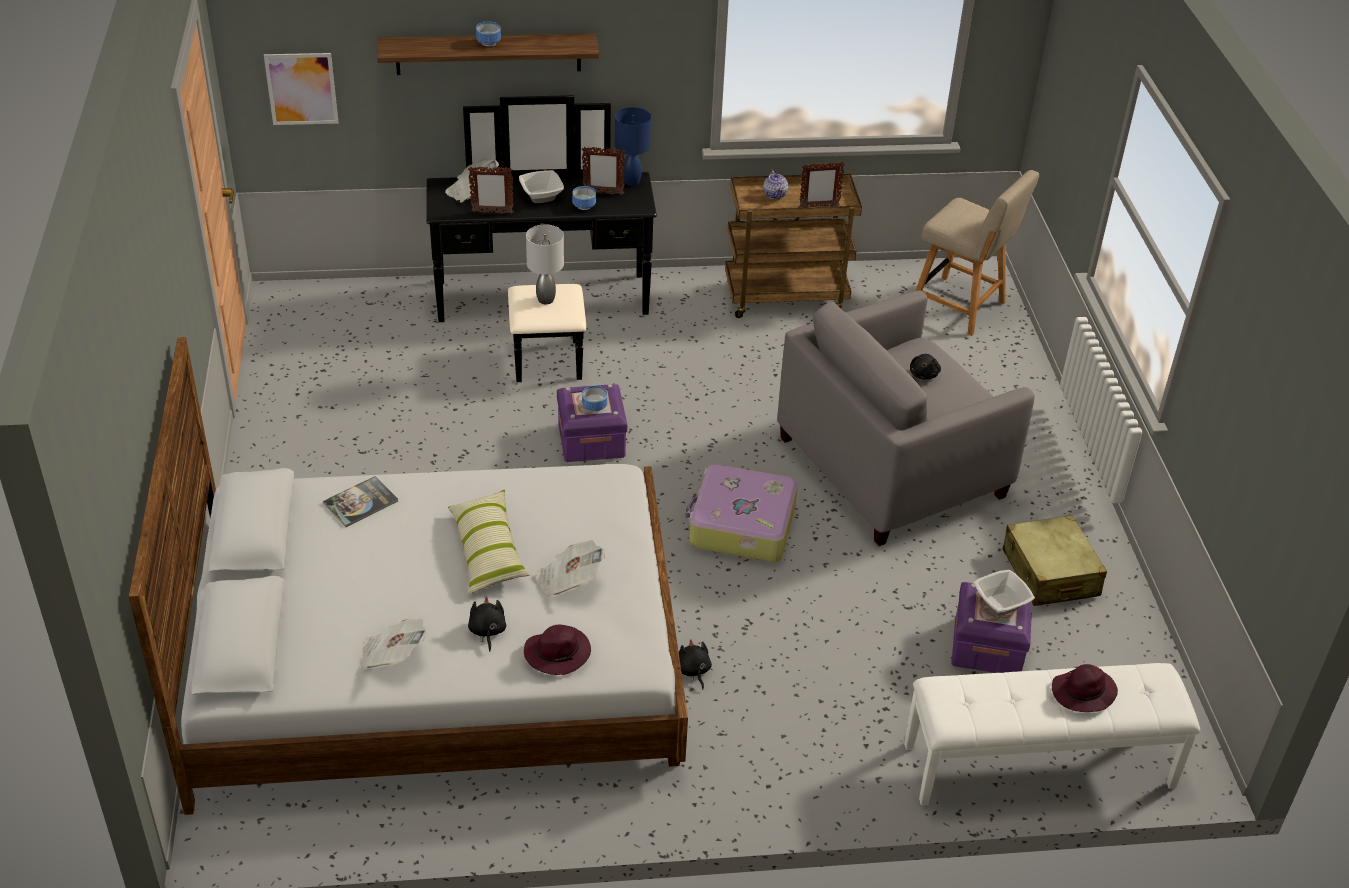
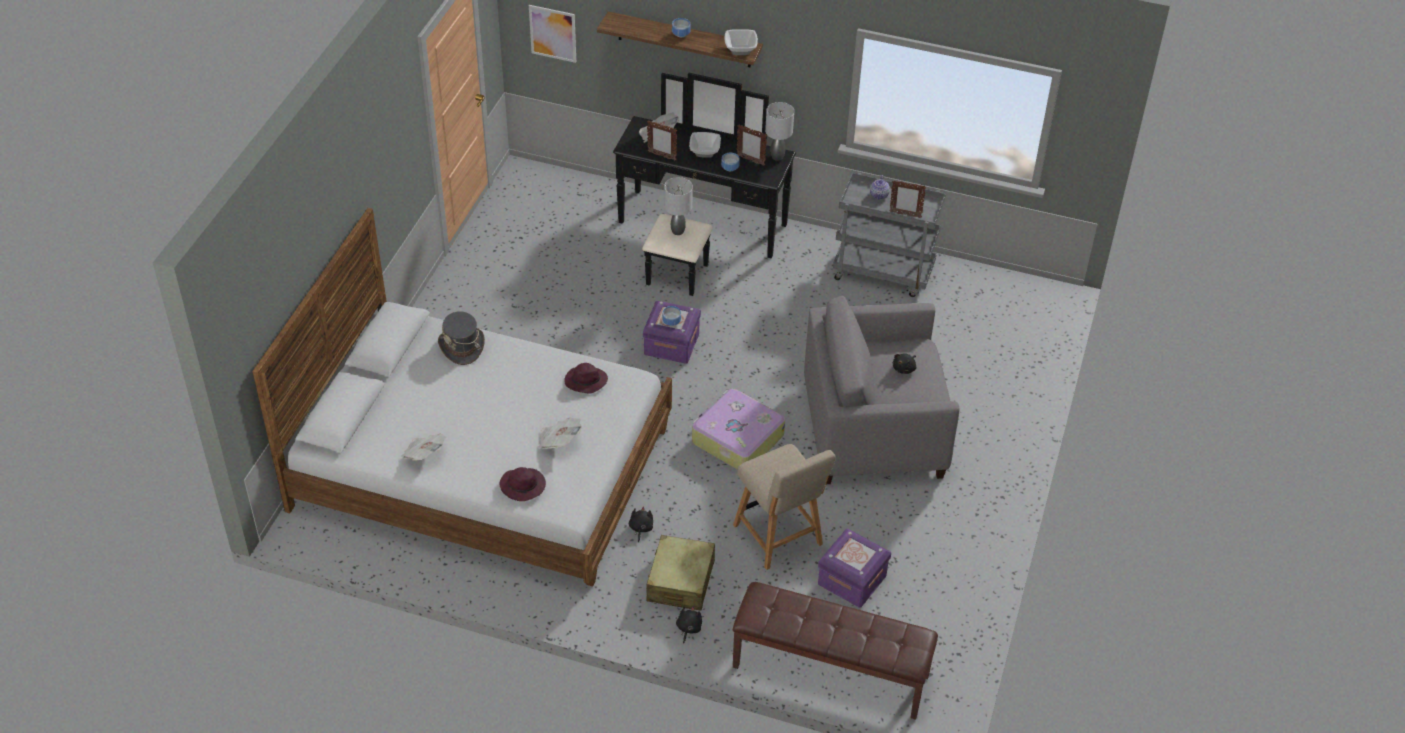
camera: 25 degrees right, 5 degrees up
(361, 502) = (462, 346): book -> grey hat
(487, 631) = (489, 458): black plush toy -> black plush toy (688, 628)
(488, 551) = (521, 404): pillow -> none
(632, 181) = (777, 156): blue table lamp -> grey table lamp
(786, 297) = (884, 273): brown cart -> grey cart
(961, 307) = (1016, 320): beige chair -> beige chair (780, 538)
(1000, 603) = (860, 551): bowl -> bowl (740, 49)
(1038, 767) = (830, 671): white bench -> brown bench
(1050, 573) = (935, 544): beige suitcase -> beige suitcase (680, 581)
(1082, 693) = (855, 629): purple hat -> purple hat (585, 382)

